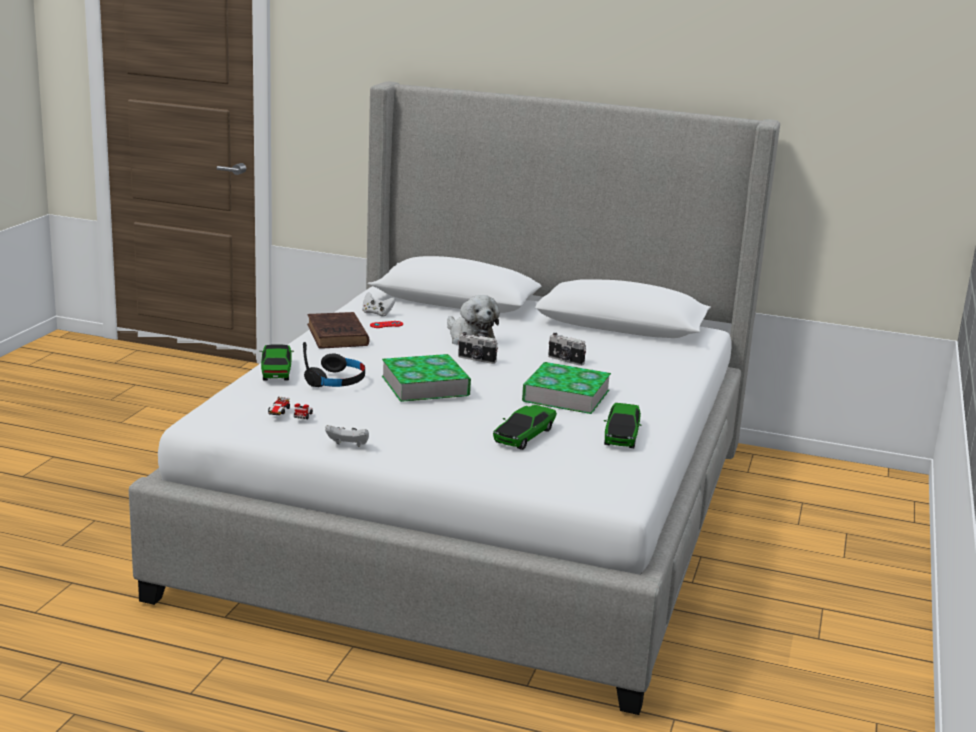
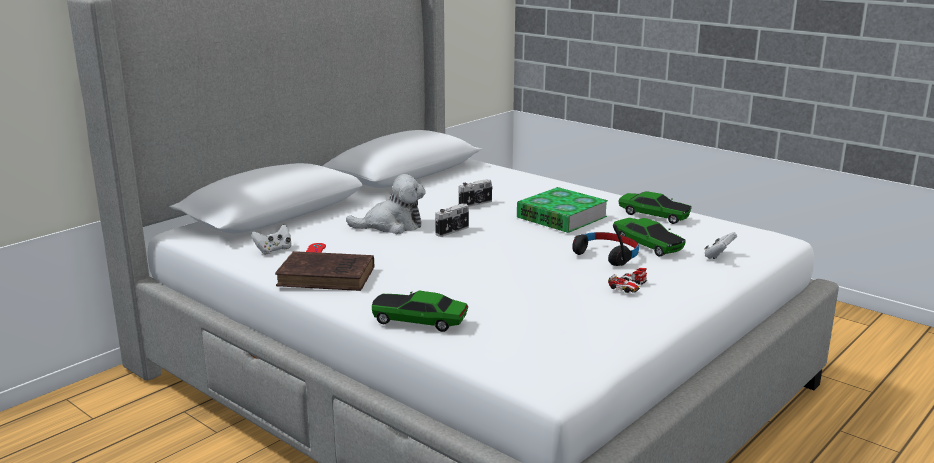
camera: 65 degrees left, 0 degrees up
(290, 414) = (566, 328): toy car -> toy car (629, 287)
(337, 381) = (481, 293): black headphones -> black headphones (606, 255)
(348, 446) = (654, 314): white game controller -> white game controller (718, 256)
(425, 385) = (515, 259): book -> none

